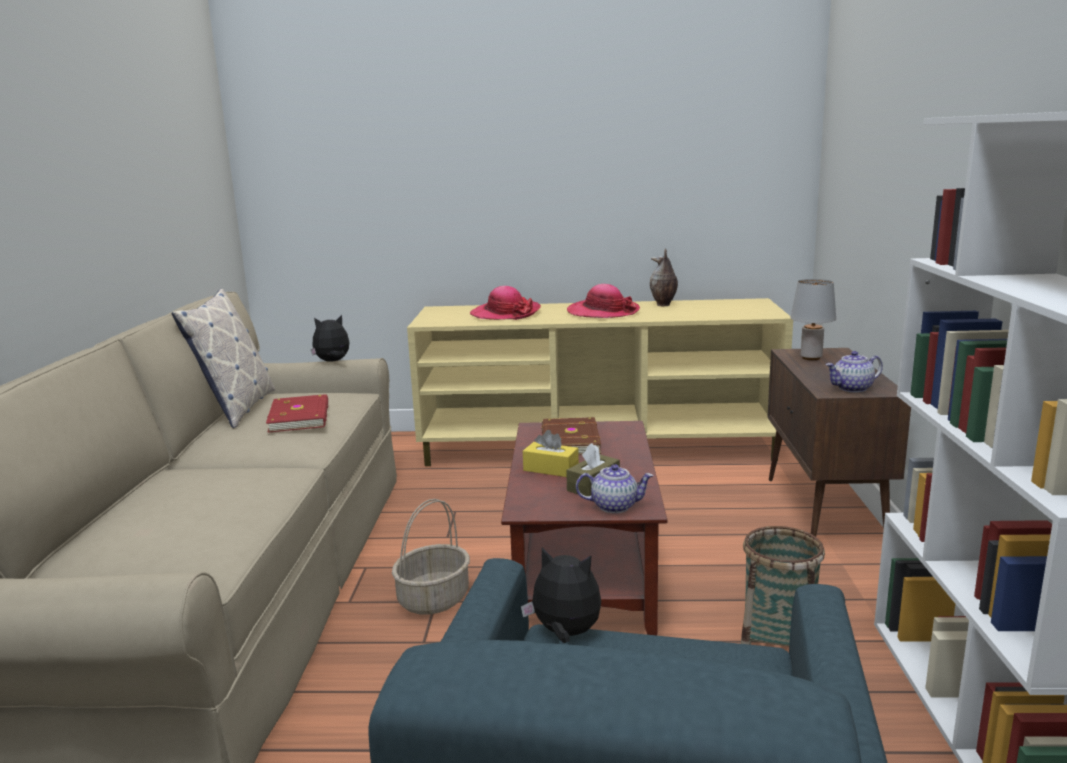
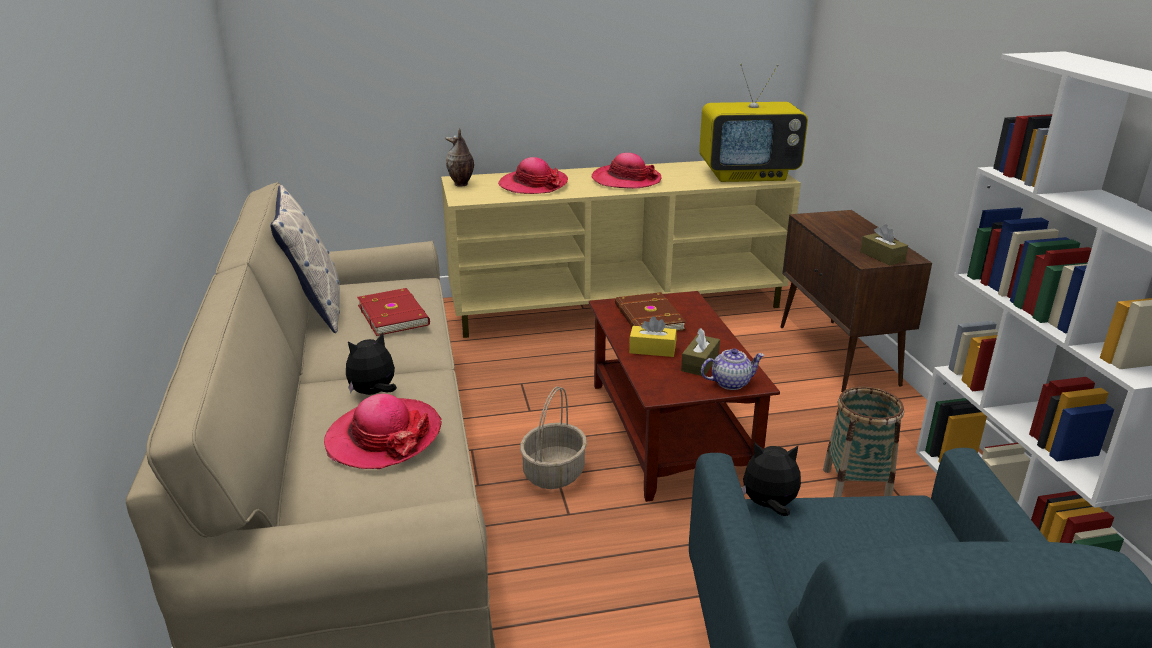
camera: 15 degrees left, 10 degrees up
(189, 516) = (383, 437): none -> hat
(333, 361) = (384, 248): plush toy -> plush toy (374, 393)
(663, 305) = (675, 168): vase -> vase (461, 184)
(738, 311) = (748, 175): none -> television
(810, 358) = (829, 223): grey table lamp -> none
(852, 388) = (882, 256): teapot -> brown tissue box

